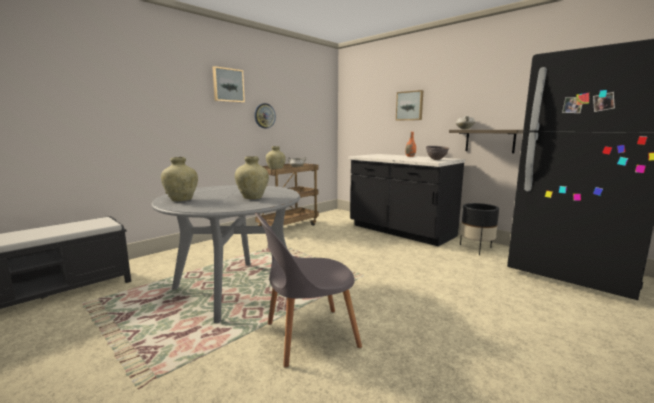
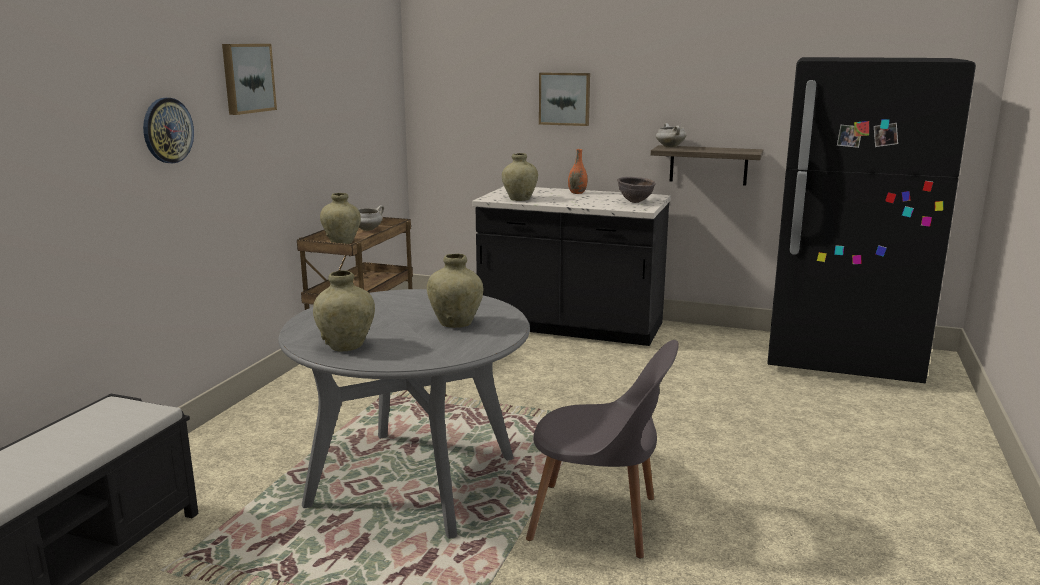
camera: 25 degrees left, 5 degrees up
(264, 116) = (303, 130): wall clock -> wall clock (167, 130)
(307, 336) = (600, 520): grey chair -> grey chair turned 120 degrees counterclockwise
(373, 156) = (519, 199): none -> beige vase
(476, 249) = (704, 341): black planter -> none

